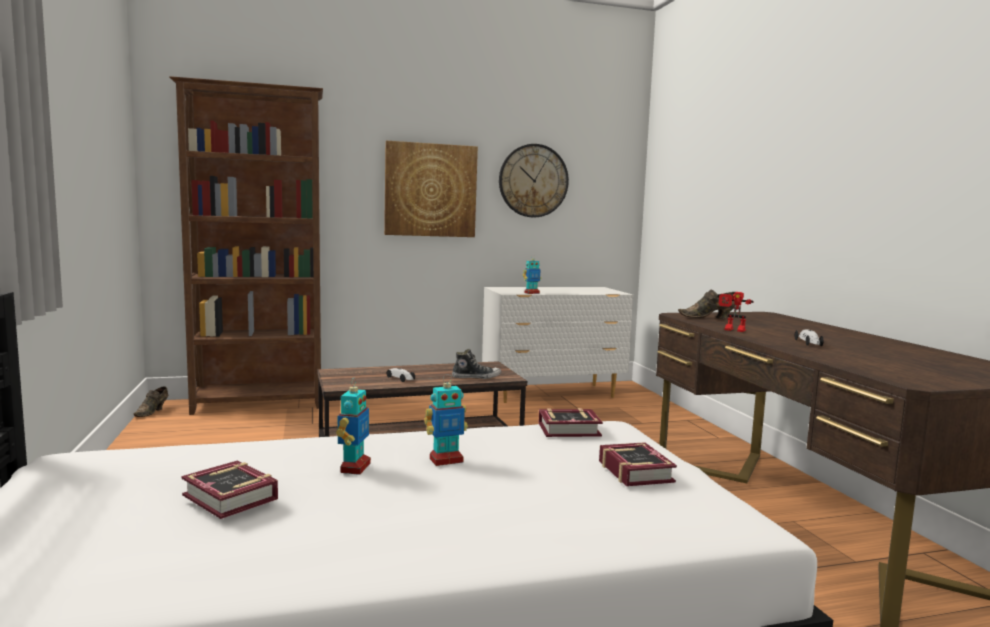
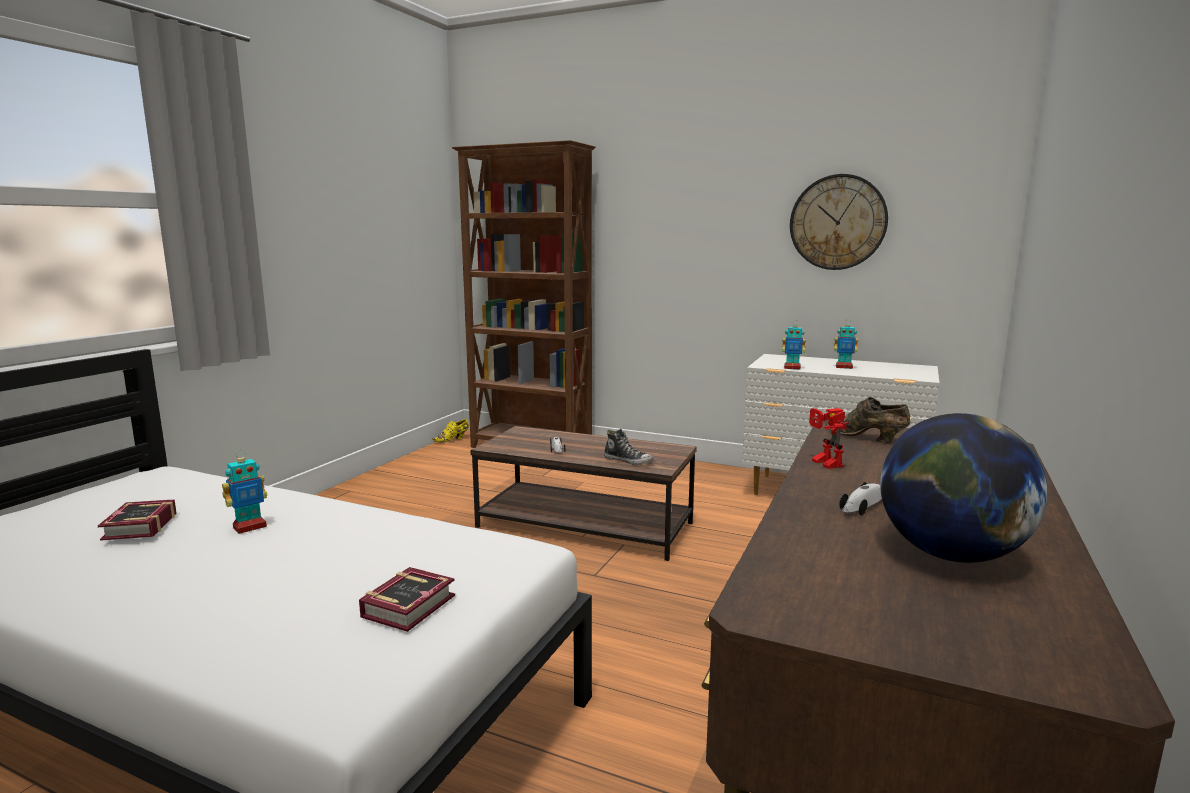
camera: 40 degrees right, 5 degrees up
(152, 412) = (452, 439): brown shoe -> yellow shoe
(430, 190) = (707, 239): picture -> none
(446, 460) = (316, 541): toy robot -> toy robot (844, 367)
(572, 430) = (479, 544): book -> none
(892, 353) = (950, 554): none -> globe

